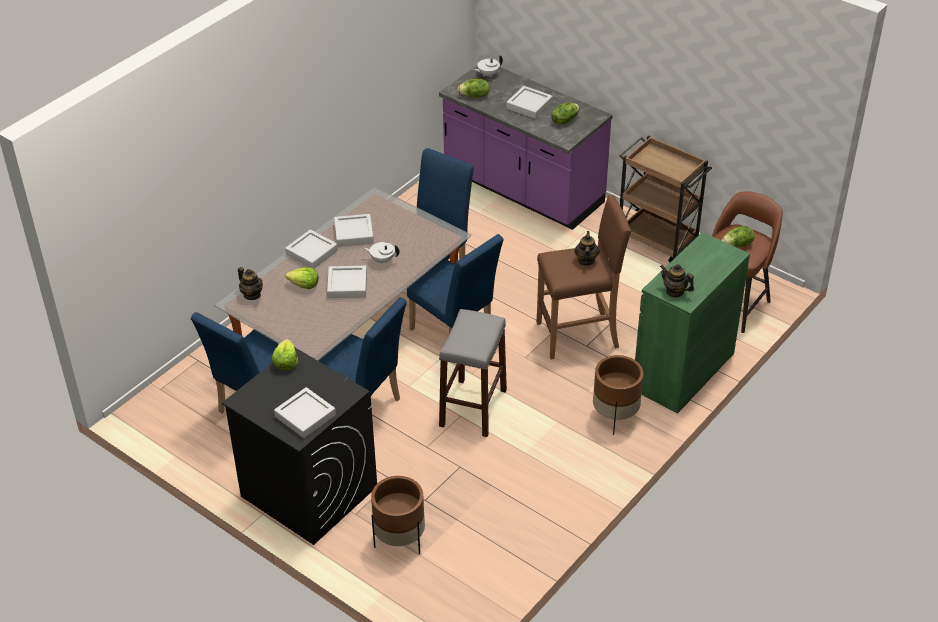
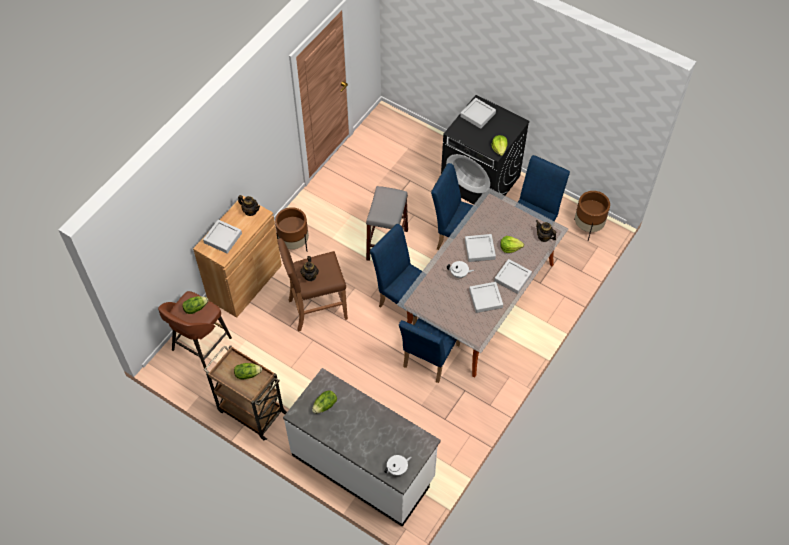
camera: 175 degrees right, 15 degrees up
(399, 540) = (421, 156): brown planter -> brown planter (588, 227)
(474, 96) = (407, 435): lettuce -> lettuce (247, 374)
(522, 190) = (363, 466): purple counter -> white counter
(529, 105) = (357, 424): grey tray -> grey tray (223, 238)
(683, 371) = (245, 282): green cabinet -> brown cabinet

